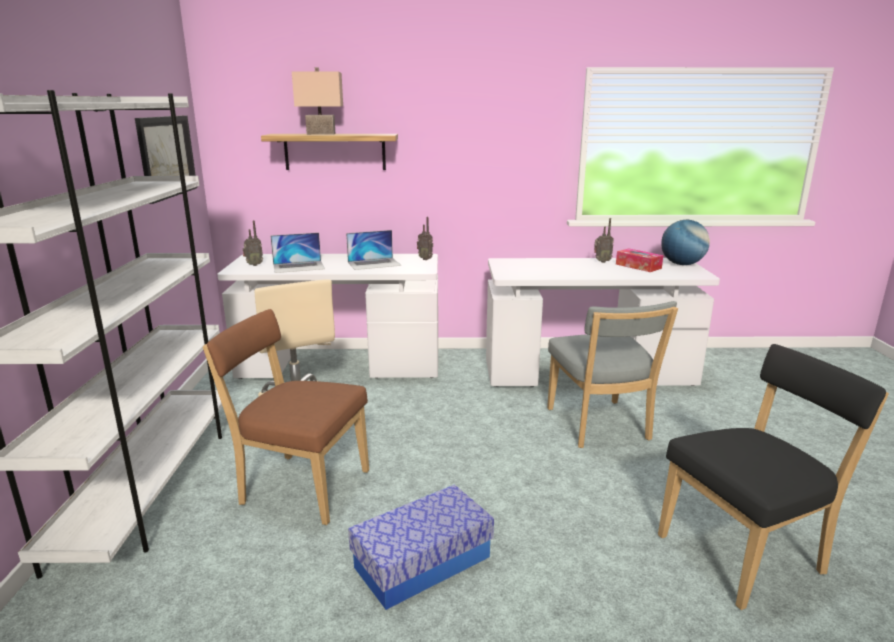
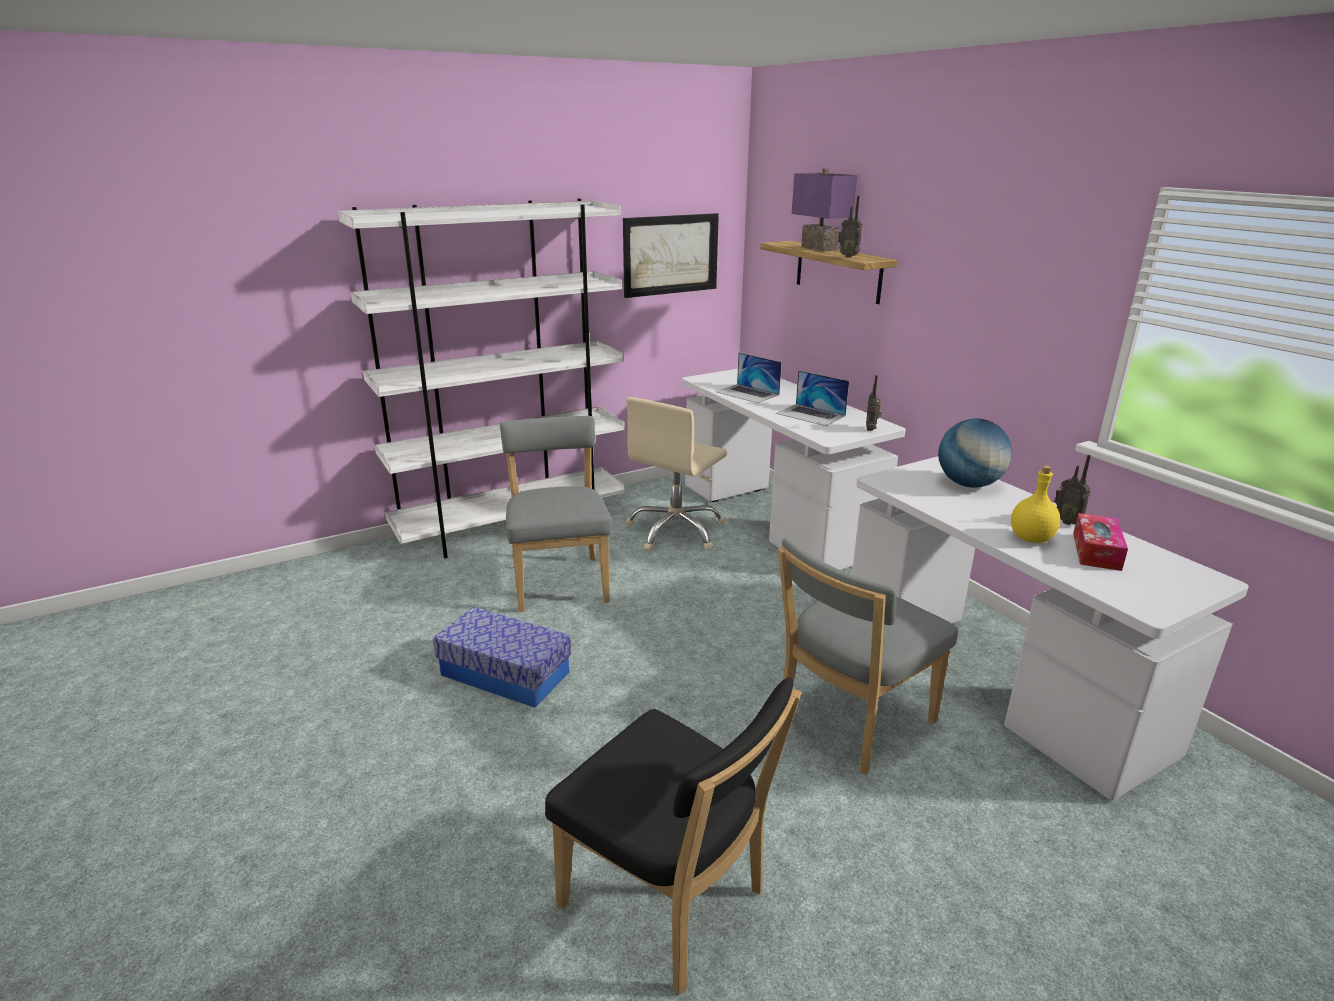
camera: 60 degrees right, 5 degrees up
(254, 265) = (725, 379): radio -> radio (848, 256)
(300, 486) = (560, 581): brown chair -> grey chair
(321, 134) = (820, 248): beige table lamp -> purple table lamp
(615, 271) = (1030, 539): none -> yellow bottle
(682, 264) = (1187, 585): globe -> globe (968, 484)

